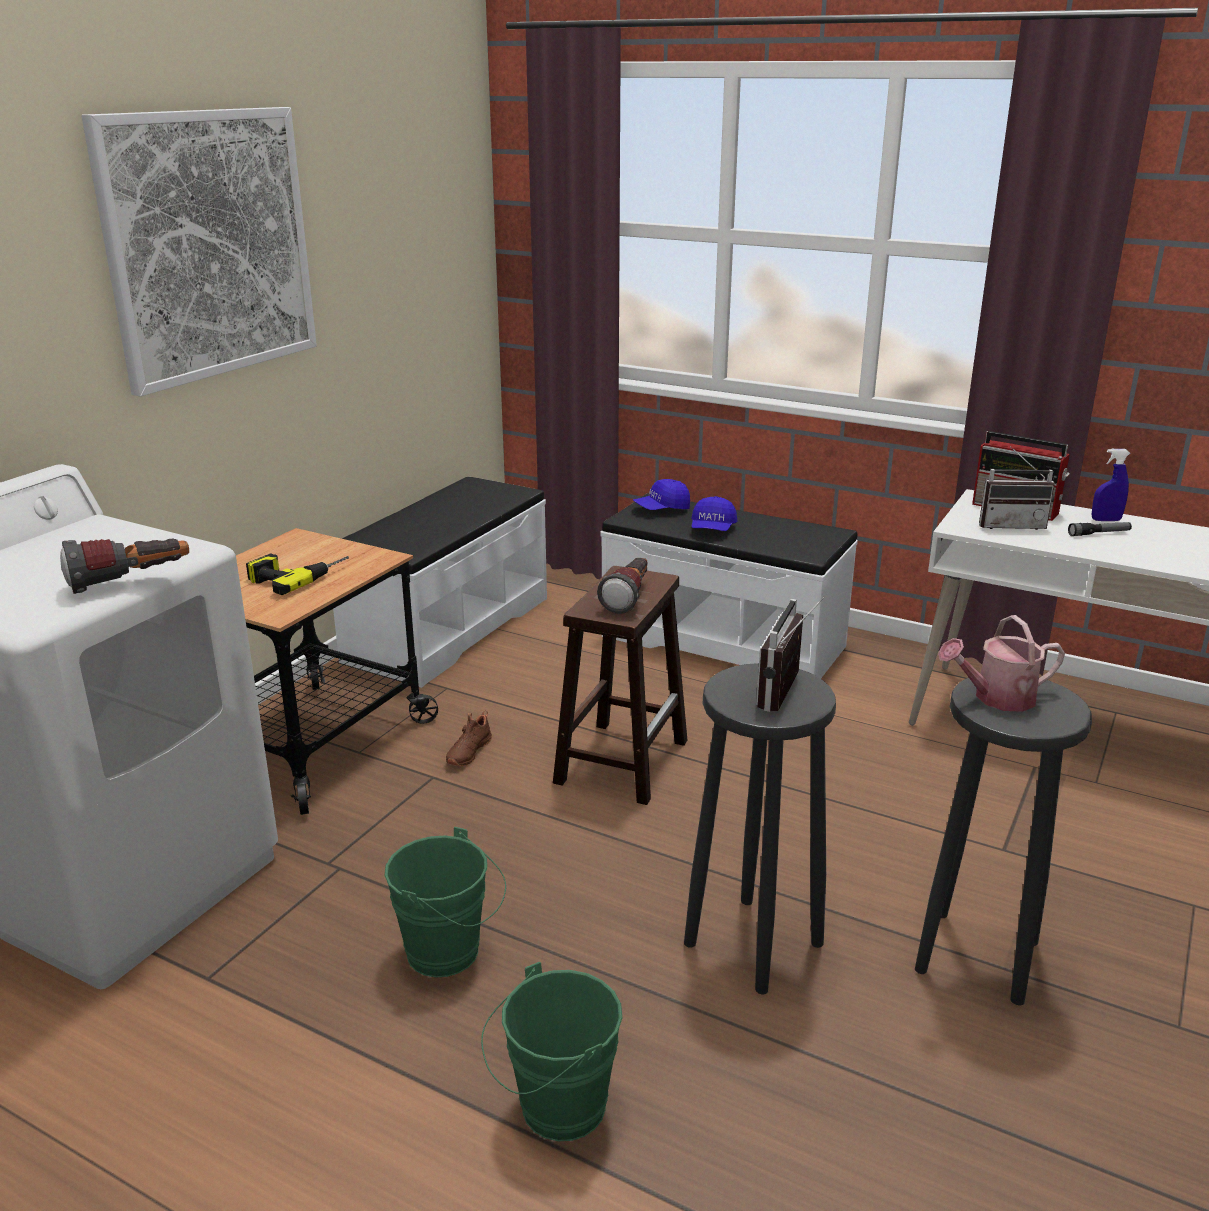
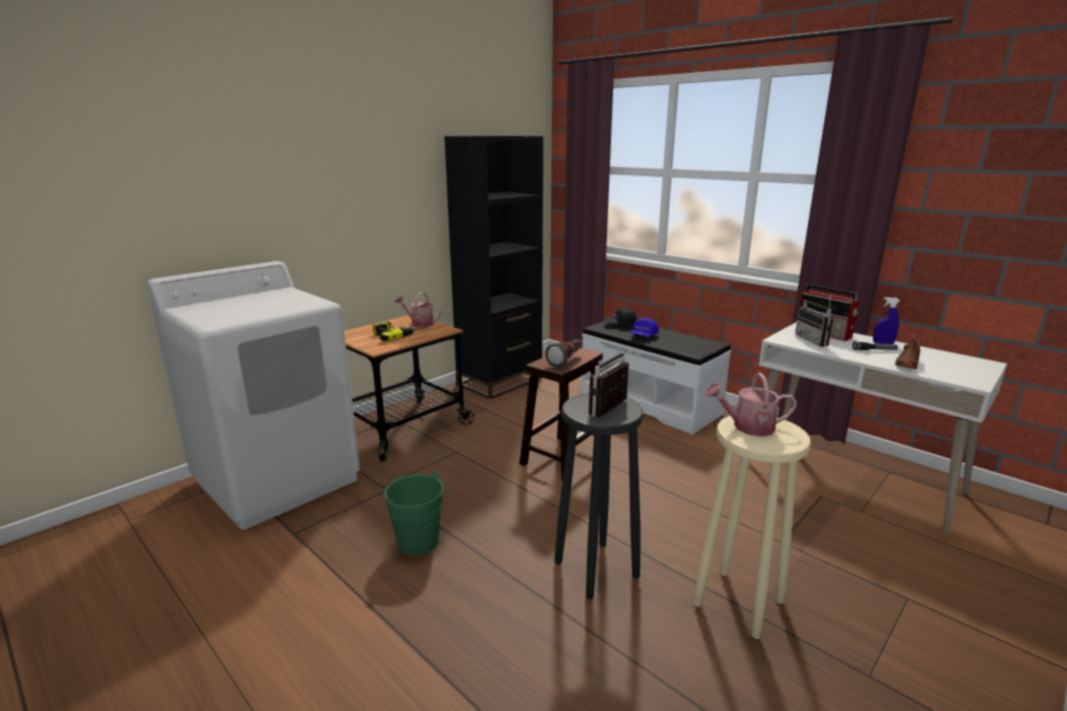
camera: 15 degrees right, 5 degrees down
(131, 582) = (276, 313): flashlight -> none
(209, 245) = (376, 162): picture -> none
(322, 548) = (419, 323): none -> watering can
(447, 629) = (500, 381): white bench -> black bookcase
(467, 752) = (481, 442): brown shoe -> brown shoe (906, 363)
(554, 1110) = (436, 640): green bucket -> none
(662, 509) = (620, 324): blue cap -> black cap
(976, 956) = (737, 603): black stool -> beige stool
(1011, 524) = (815, 341): radio -> radio turned 60 degrees clockwise

